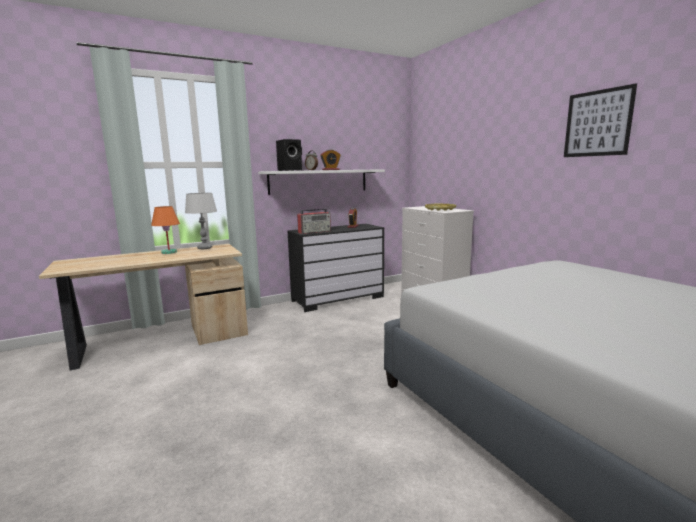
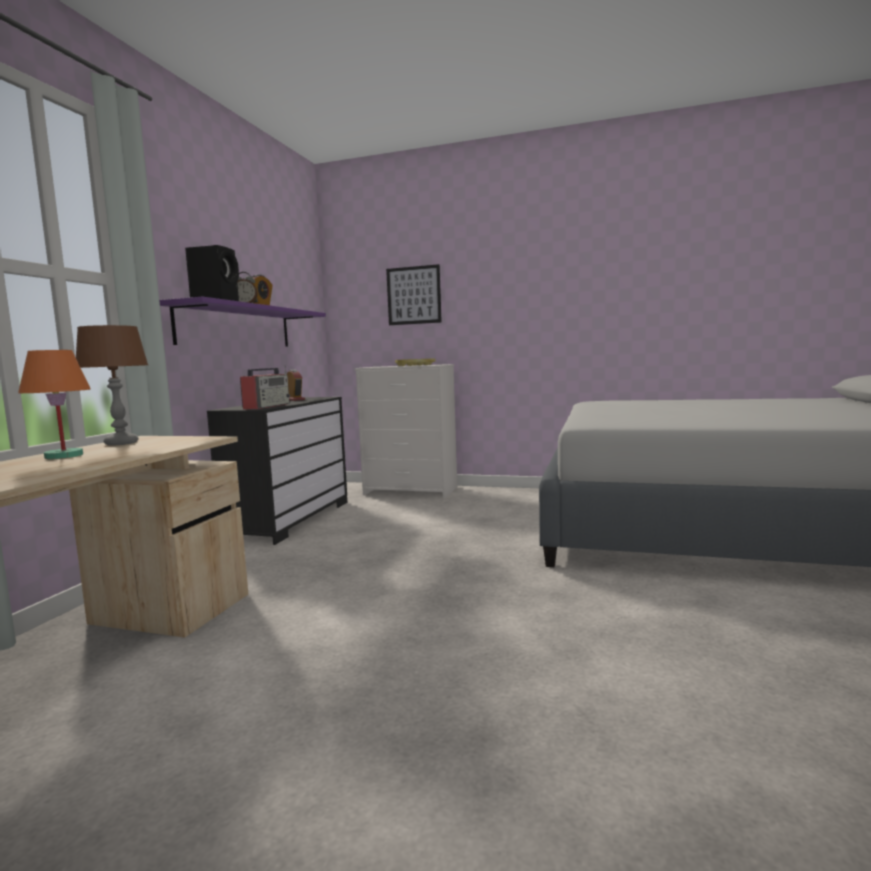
camera: 45 degrees left, 5 degrees down
(204, 248) = (121, 443): grey table lamp -> brown table lamp
(319, 181) = (237, 327): white shelf -> purple shelf
(597, 123) = (596, 262): picture -> picture (414, 295)

